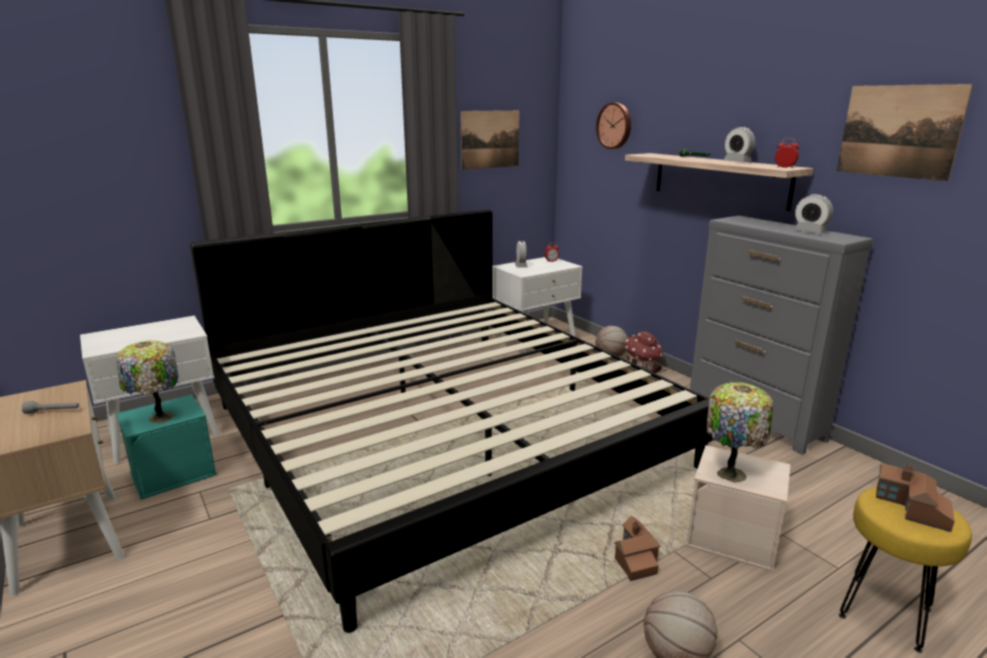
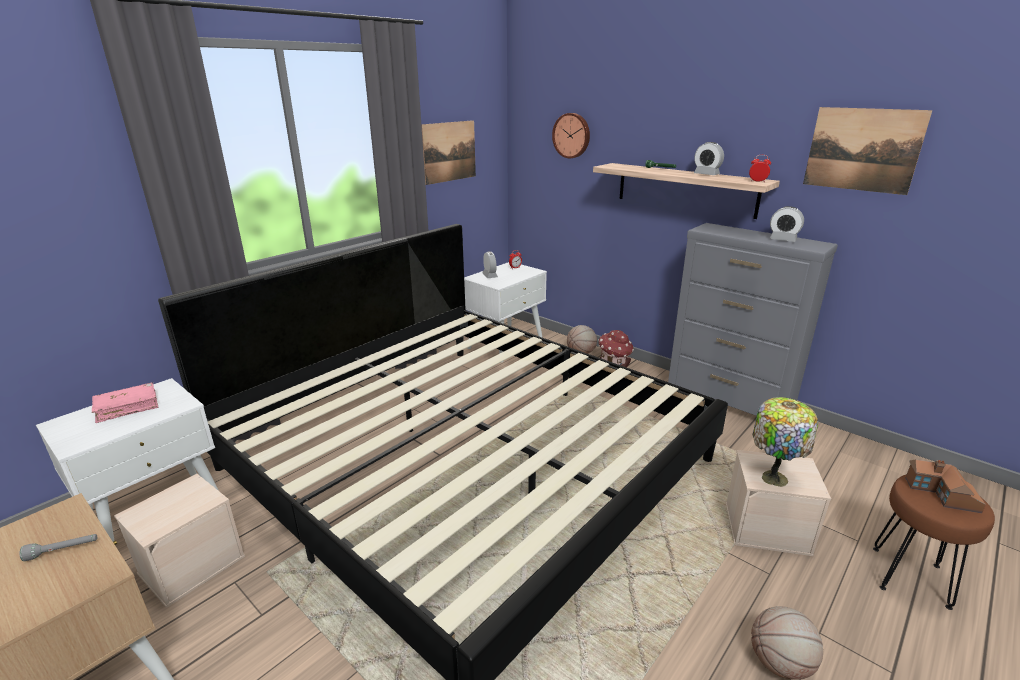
camera: 15 degrees left, 5 degrees up
(150, 331) = (127, 407): none -> pink book
(159, 418) = (172, 513): table lamp -> none
(174, 473) = (192, 563): turquoise storage box -> beige storage box
(634, 558) = (699, 568): toy house -> none
(883, 612) = (909, 577): yellow stool -> brown stool

